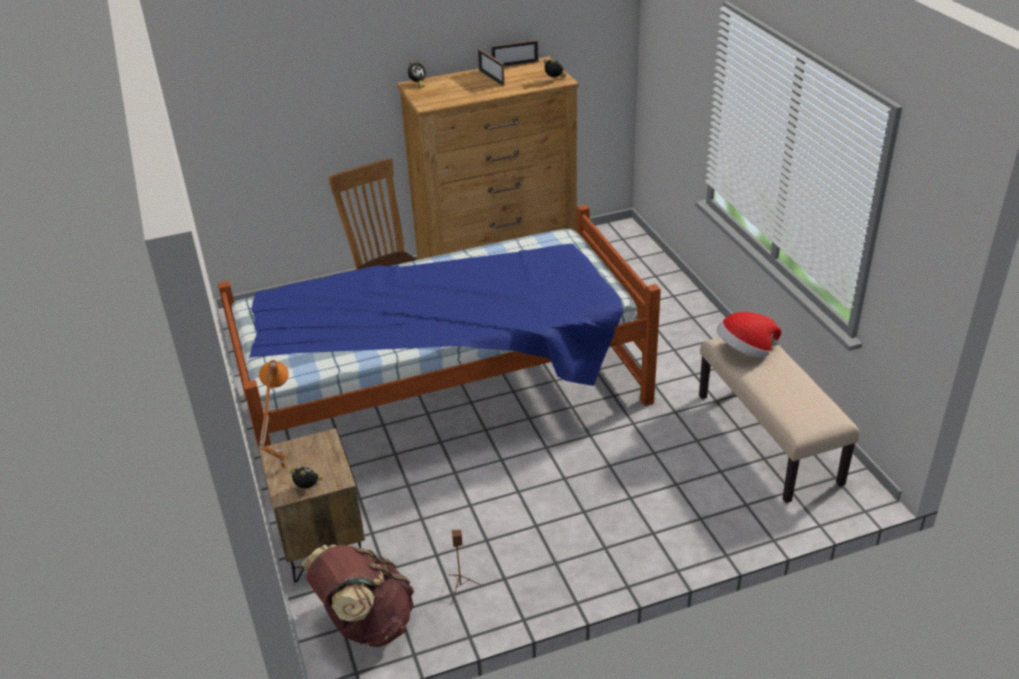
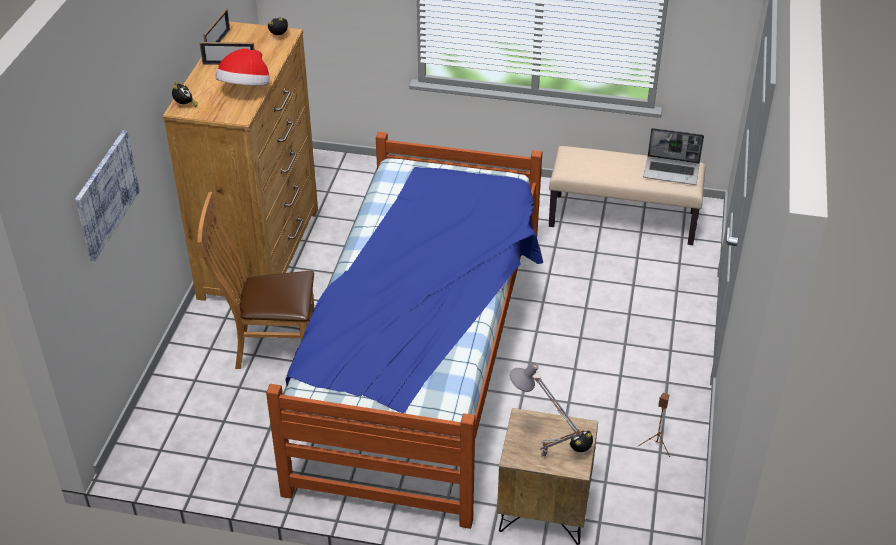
camera: 60 degrees left, 5 degrees up
(282, 468) = (541, 458): orange table lamp -> grey table lamp
(287, 102) = (106, 194): none -> picture
(366, 624) = (656, 515): brown backpack -> none
(745, 351) = (587, 165): hat -> hat (245, 89)
(805, 408) = (672, 171): none -> laptop

